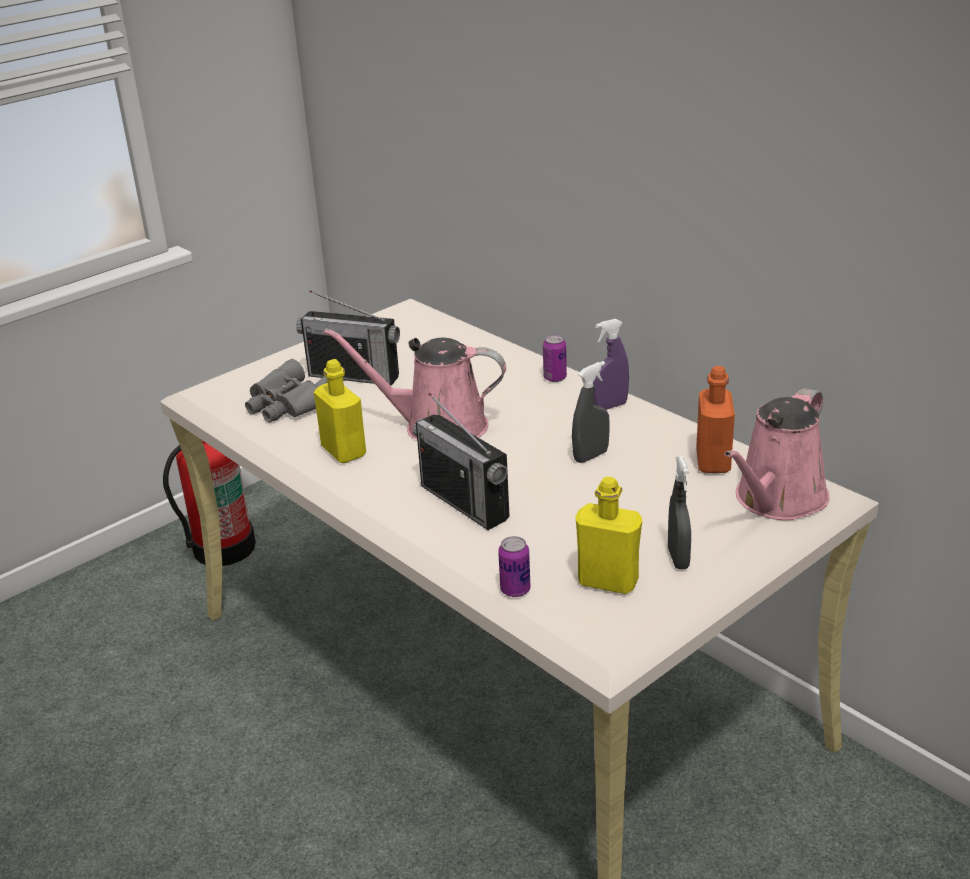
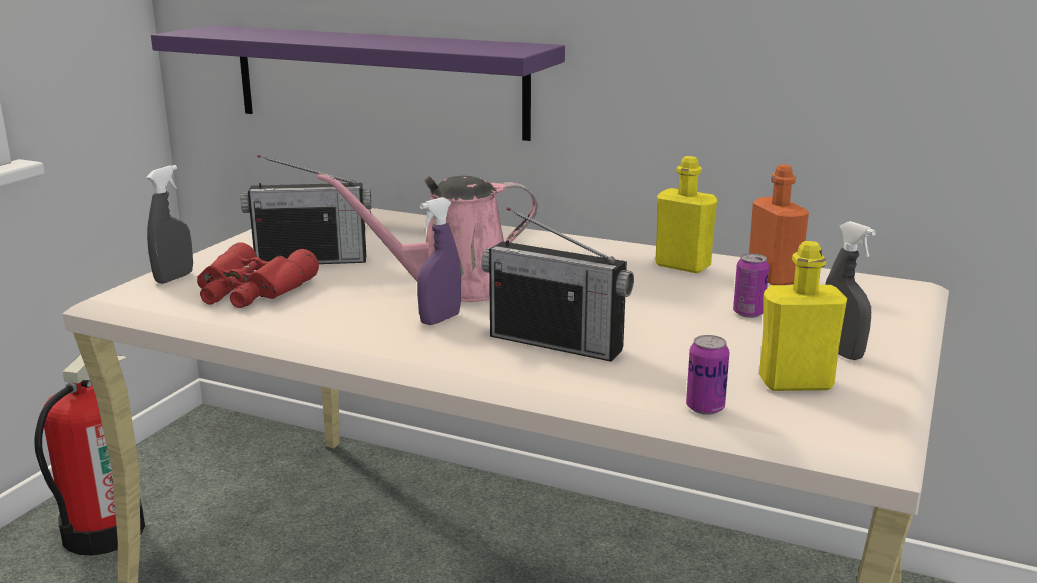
camera: 25 degrees left, 10 degrees down
(288, 404) = (251, 291): grey binoculars -> red binoculars
(344, 451) = (362, 321): yellow bottle -> yellow bottle (682, 266)
(456, 203) = (377, 80): none -> purple shelf
(555, 378) = (540, 238): can -> can (748, 313)
(591, 456) = (649, 289): grey spray bottle -> grey spray bottle (174, 278)
(609, 406) = (621, 252): purple spray bottle -> purple spray bottle (440, 319)
(777, 500) = (870, 296): pink watering can -> none

